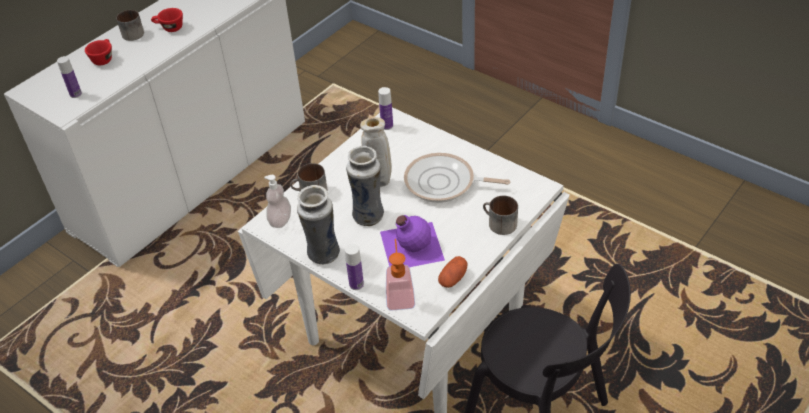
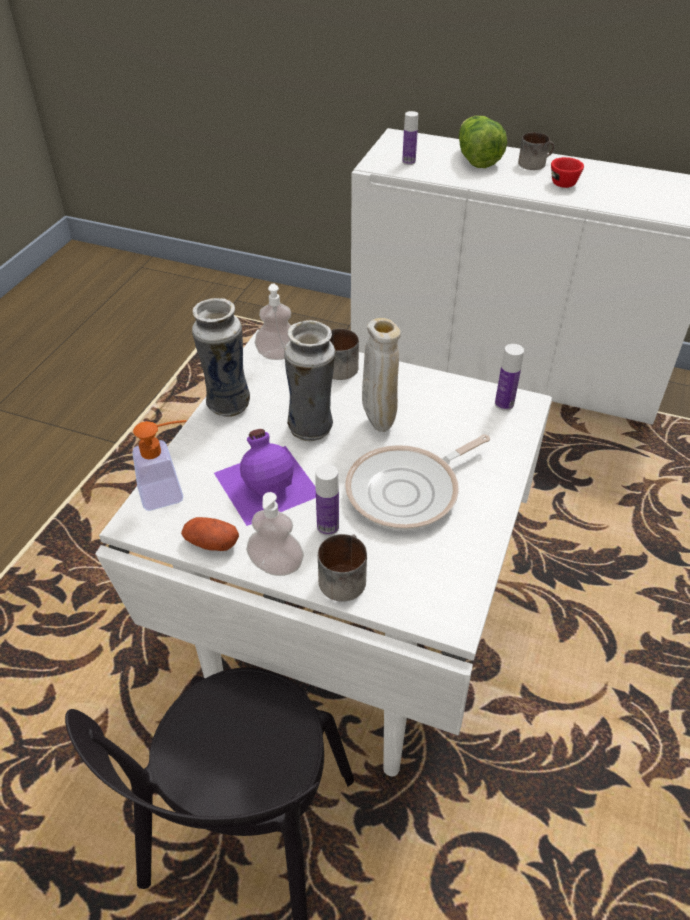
camera: 70 degrees right, 0 degrees up
(103, 58) = (476, 160): red cup -> lettuce
(356, 284) = (182, 446): bottle -> bottle (328, 527)
(443, 183) = (408, 491): frying pan -> frying pan turned 120 degrees counterclockwise
(481, 251) = (276, 565): none -> soap dispenser

